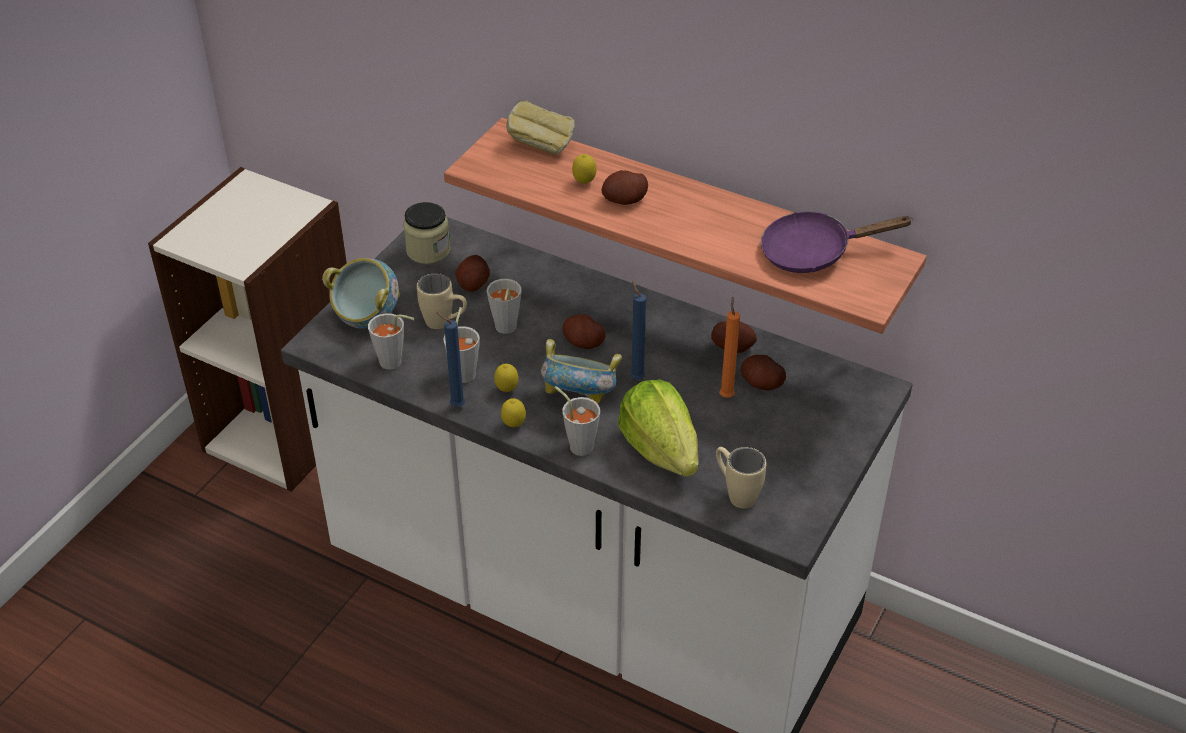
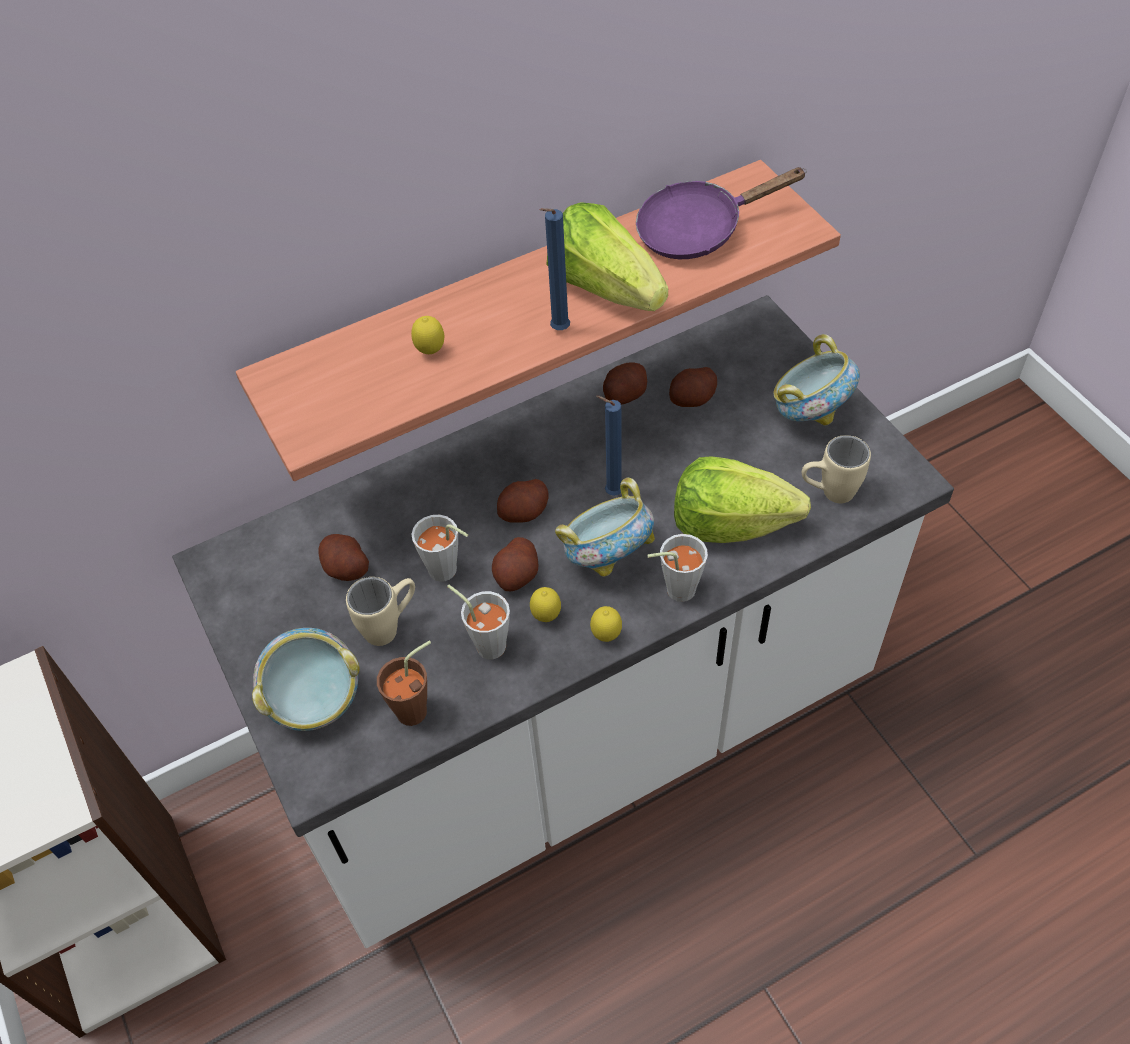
camera: 55 degrees left, 10 degrees up
(395, 363) = (418, 708): grey cup -> brown cup
(428, 251) = (250, 585): jar -> none
(455, 405) = (534, 678): blue candle -> blue candle (557, 331)
(541, 146) = (328, 359): bread -> none
(625, 200) = (491, 331): potato -> potato (517, 575)
(713, 232) = (605, 287): none -> lettuce
(726, 395) = (689, 433): orange candle -> none
(807, 453) = (810, 413): none -> bowl
(814, 252) = (698, 230): purple frying pan -> purple frying pan turned 45 degrees clockwise

